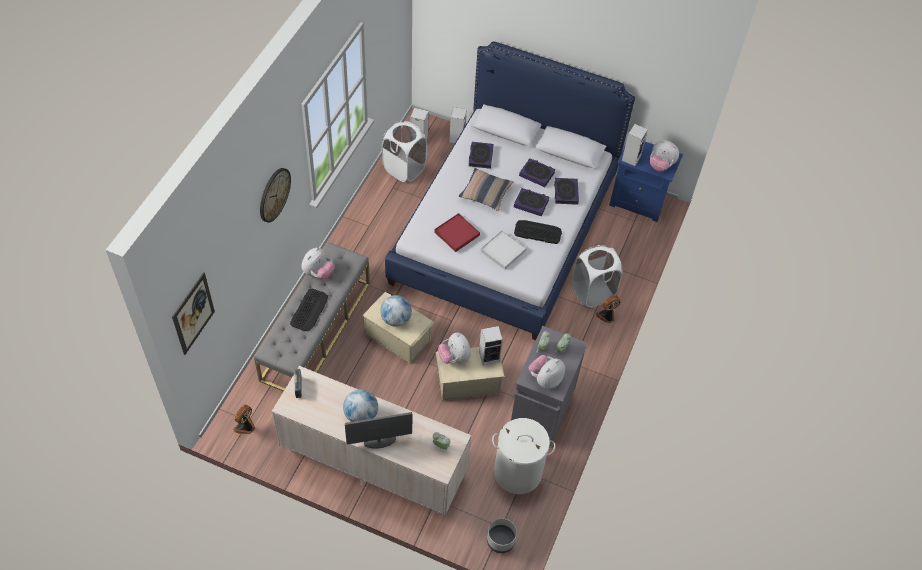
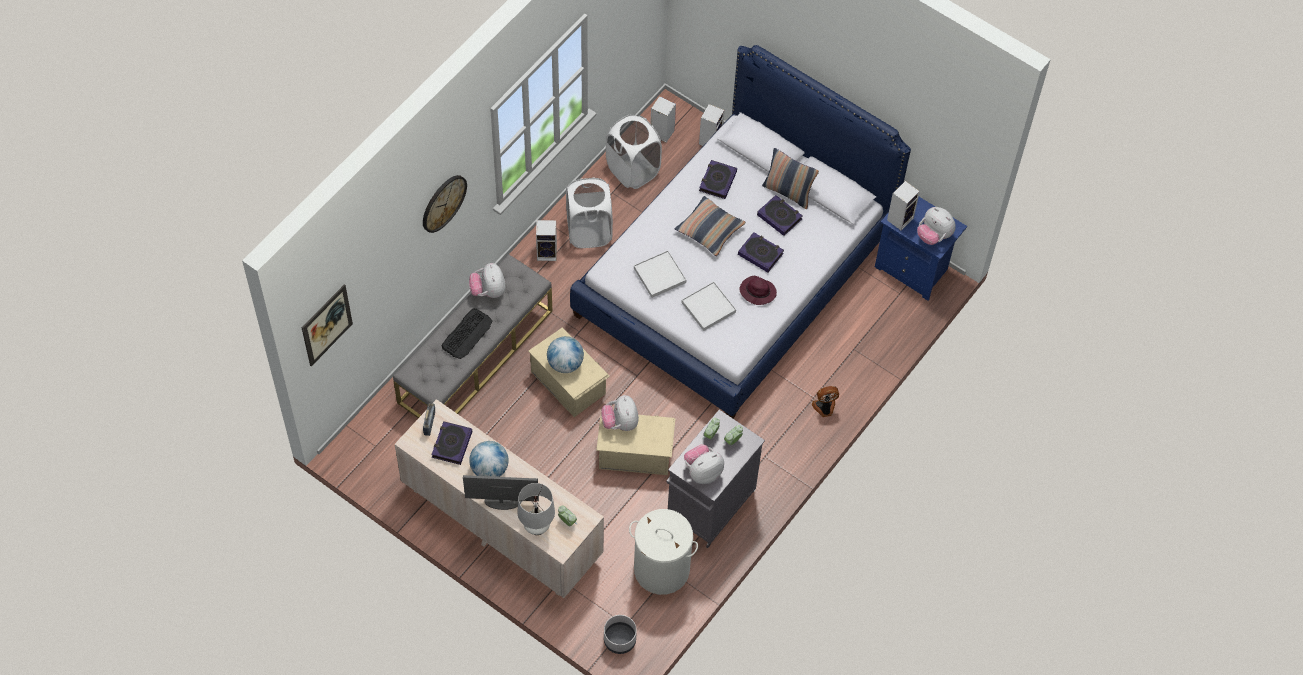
camera: 15 degrees right, 5 degrees up
(245, 427) = (370, 452): fan -> none
(318, 273) = (488, 291): plush toy -> plush toy turned 120 degrees clockwise
(416, 456) = (537, 526): none -> white table lamp
(457, 233) = (659, 275): red tray -> white tray
(489, 356) = (661, 430): speaker -> speaker (547, 252)
(537, 155) = (788, 192): none -> pillow
(537, 232) = (757, 292): keyboard -> purple hat
(565, 193) = (807, 248): book -> book (451, 444)
(592, 292) = (817, 375): white laundry basket -> white laundry basket (589, 232)

